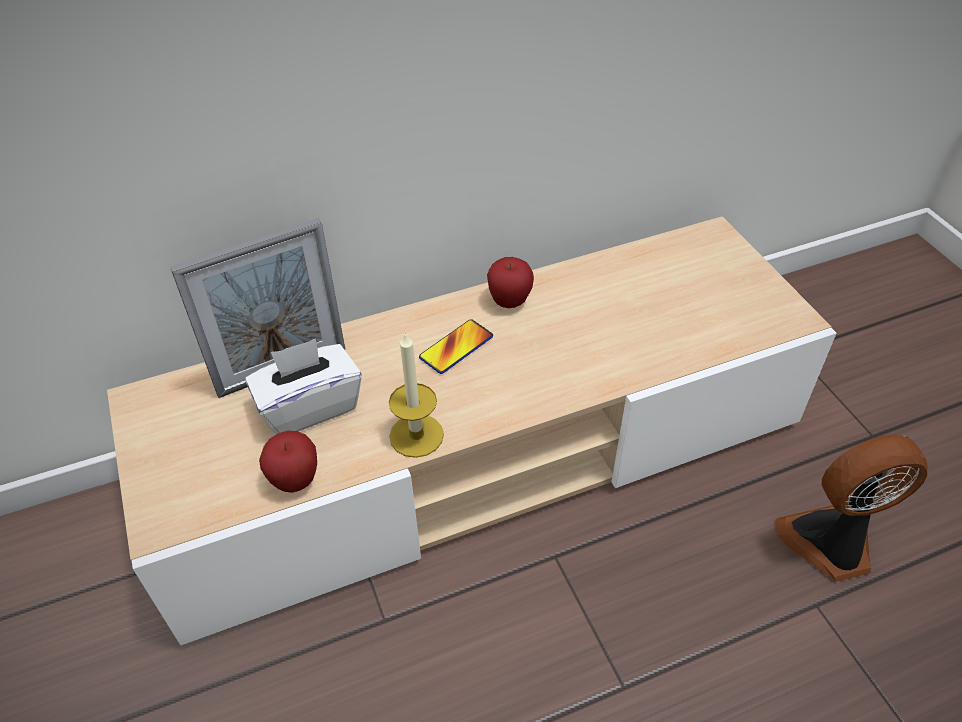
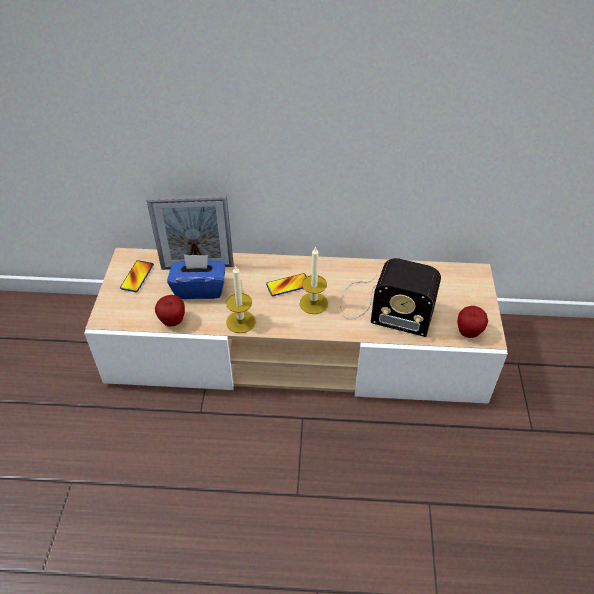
camera: 25 degrees right, 0 degrees up
(180, 426) = (137, 277): none -> phone
(309, 406) = (199, 289): white tissue box -> blue tissue box
(509, 302) = (332, 271): apple -> apple (468, 333)
(515, 361) = (313, 303): none -> candle
(623, 330) = (382, 308): none -> radio
(831, 544) = (461, 476): fan -> none

